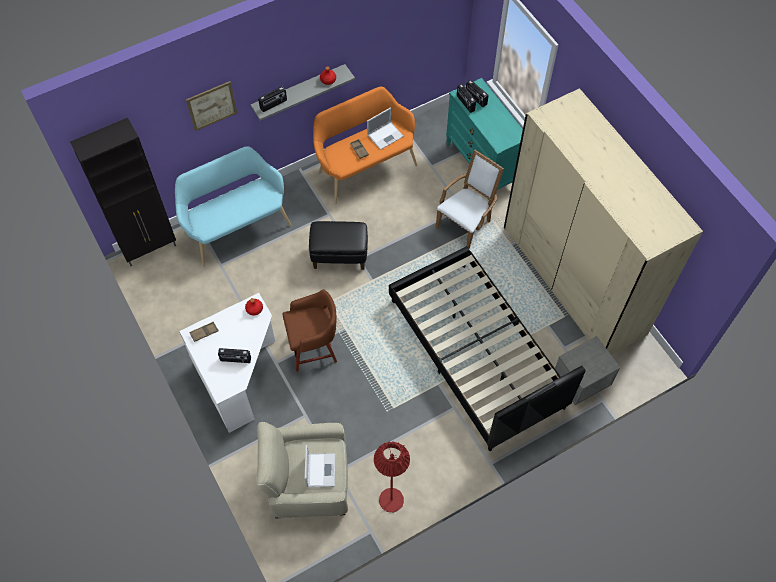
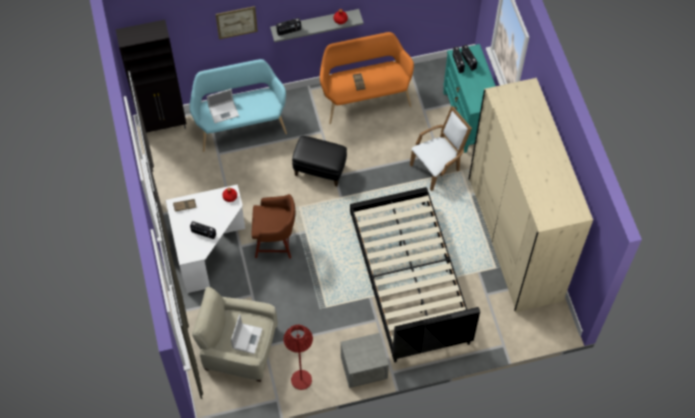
camera: 15 degrees right, 0 degrees up
(385, 135) = (385, 75): laptop -> laptop (224, 111)
(581, 380) = (491, 325): grey nightstand -> grey nightstand (363, 368)

